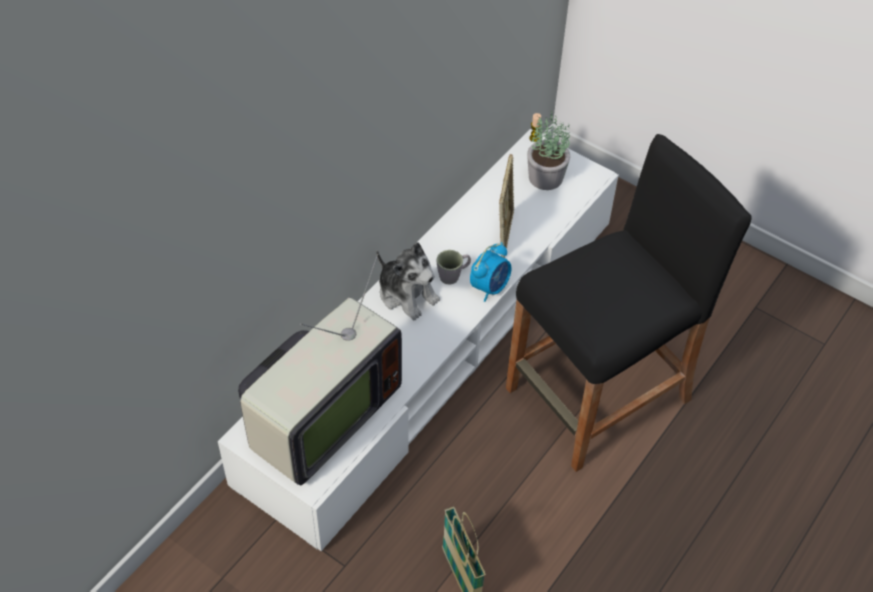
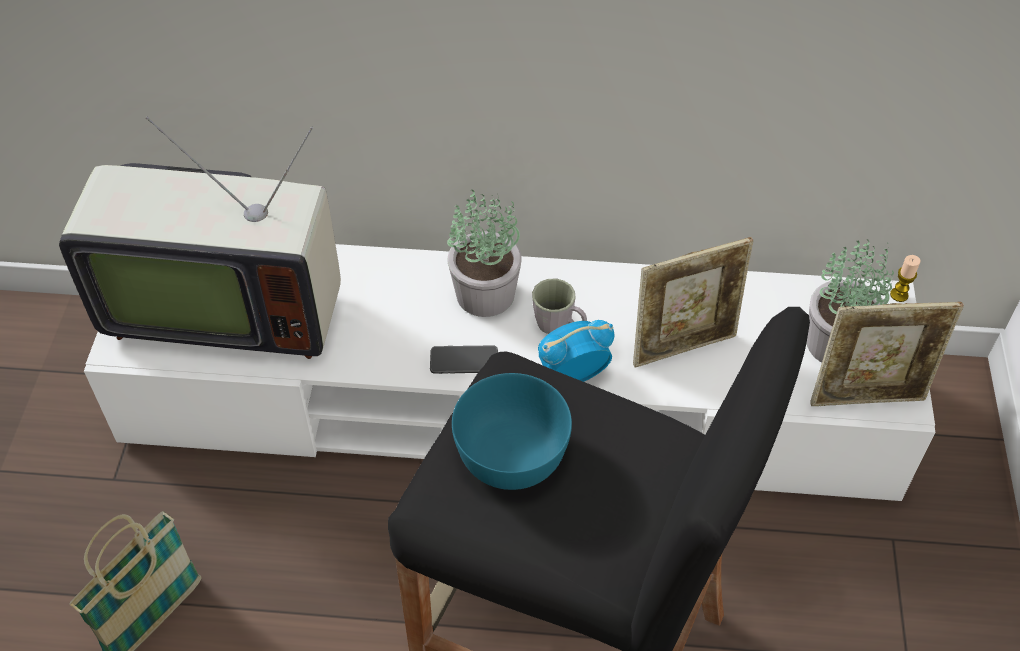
camera: 60 degrees right, 0 degrees up
(407, 294) = (486, 293): plush toy -> potted plant
(446, 326) = (464, 360): none -> phone
(490, 287) = (571, 376): alarm clock -> alarm clock turned 150 degrees clockwise
(584, 185) = (867, 397): none -> picture frame
(592, 298) = (510, 452): none -> turquoise bowl

